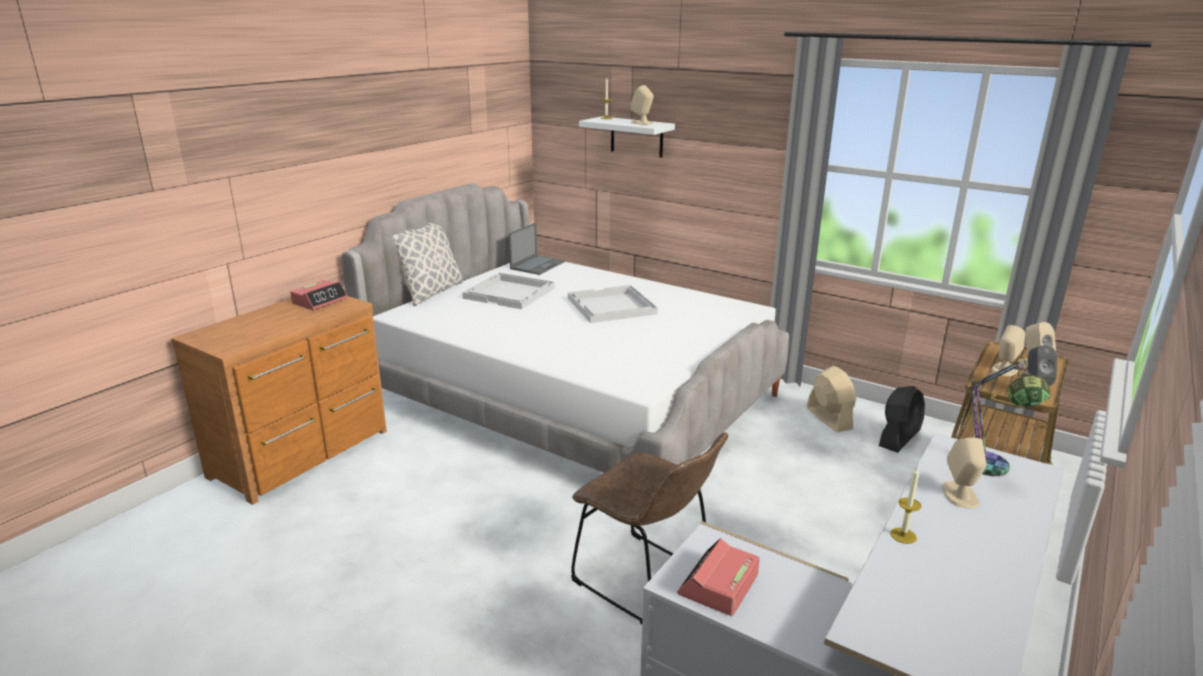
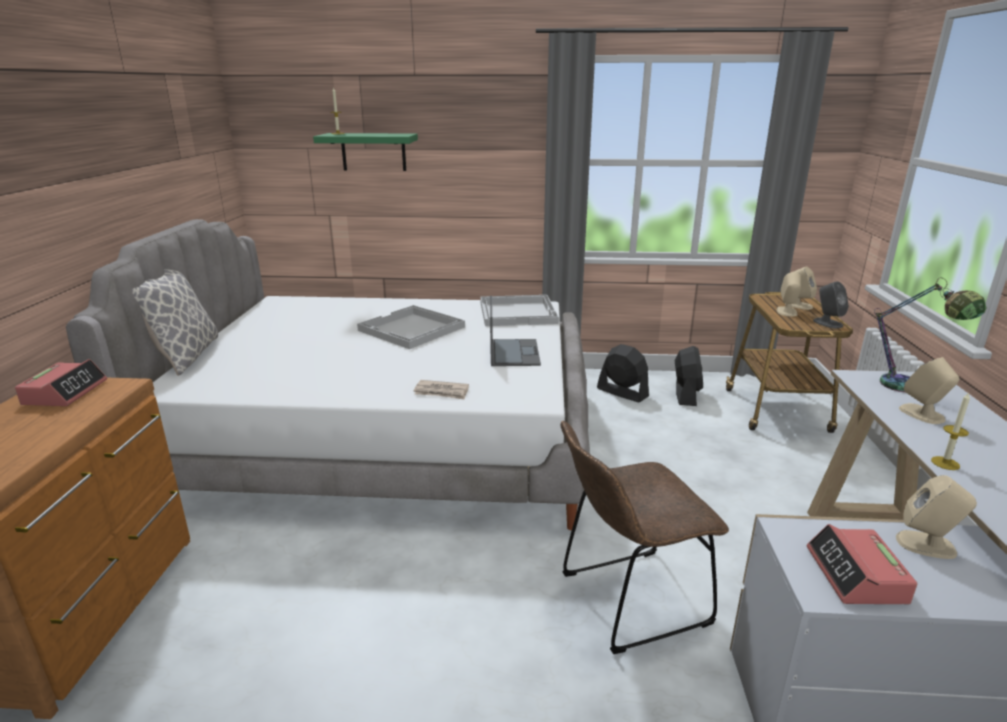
camera: 30 degrees left, 0 degrees up
(510, 293) = (287, 337): white tray -> white tray (518, 312)
(537, 265) = (287, 305): laptop -> laptop (513, 352)
(575, 363) = (441, 392): none -> newspaper
(636, 137) = (373, 152): white shelf -> green shelf
(642, 123) = (385, 134): beige speaker -> beige speaker (927, 545)
(647, 581) = (627, 601): brown chair -> brown chair turned 150 degrees clockwise
(829, 418) = (622, 392): beige fan -> black fan

